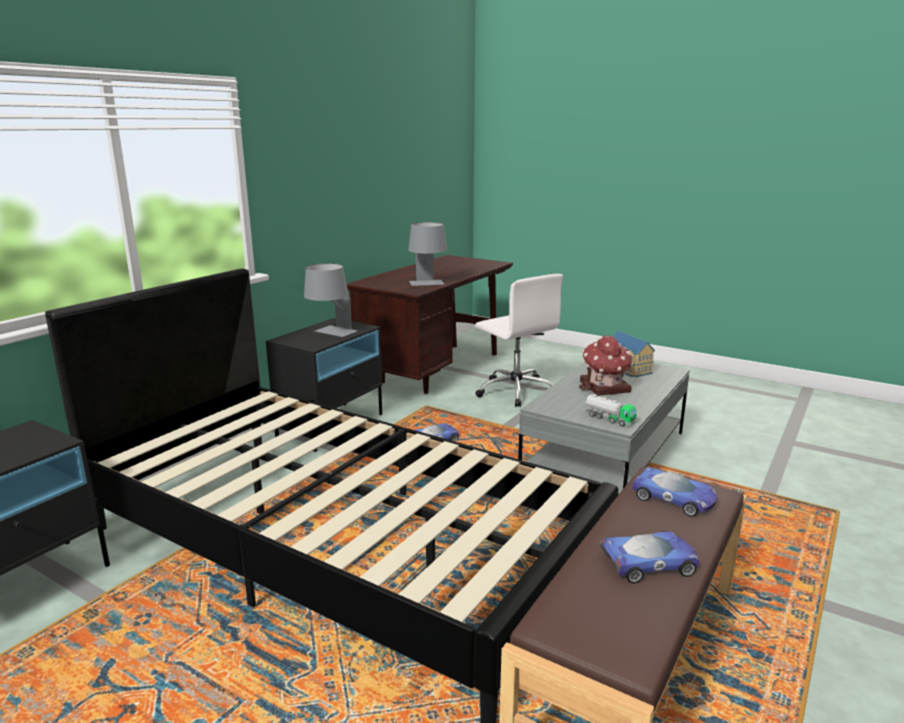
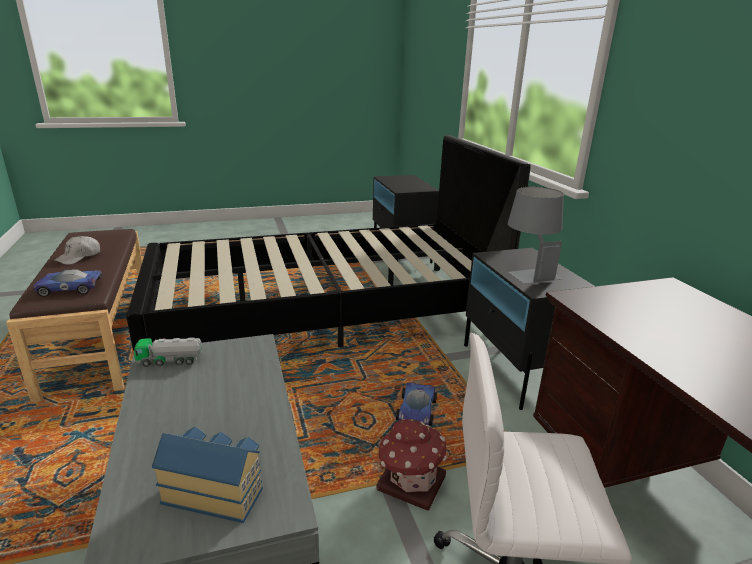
camera: 130 degrees right, 5 degrees up
(428, 284) = (629, 324): grey table lamp -> none
(605, 387) = (214, 414): toy house -> toy house (410, 482)
(649, 563) = (79, 257): toy car -> white cap

